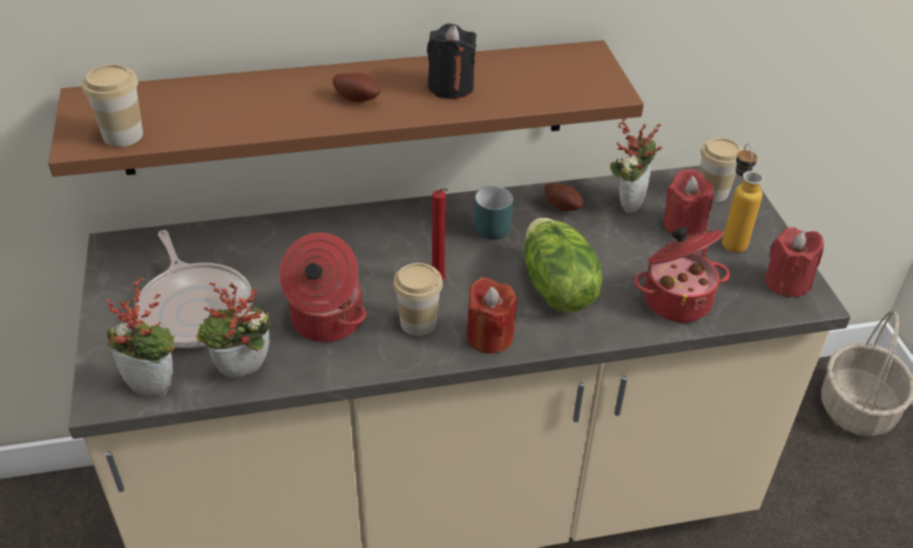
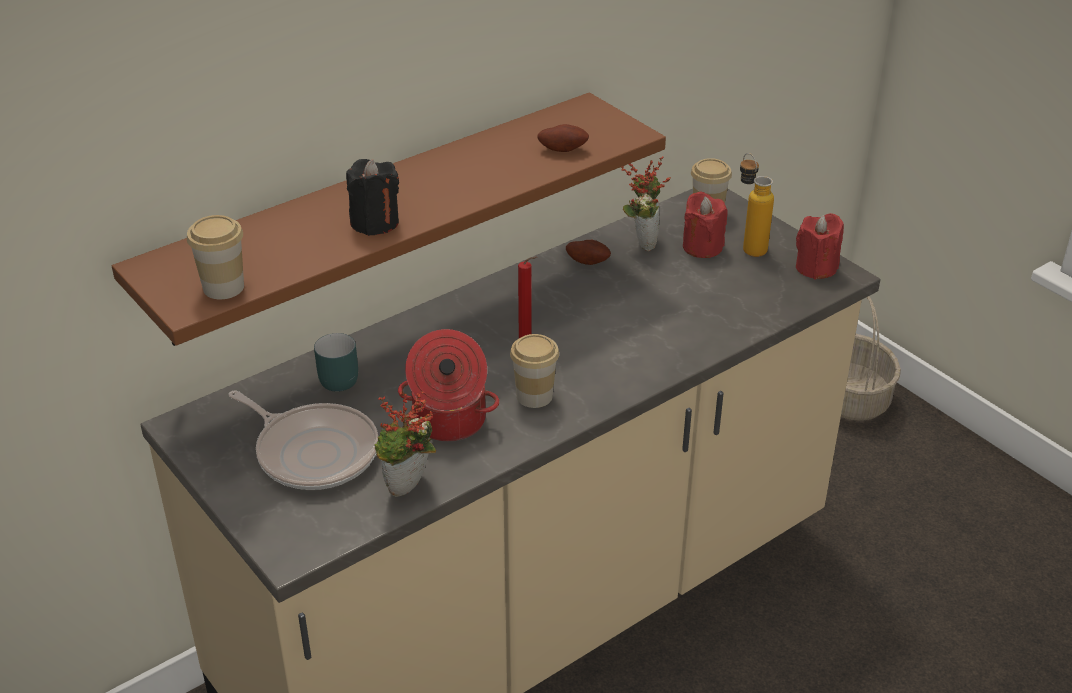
camera: 25 degrees left, 5 degrees down
(155, 384) = (331, 526): potted plant -> none
(358, 98) = (417, 196): potato -> potato (563, 149)
(451, 87) = (491, 165): black candle -> black candle (374, 222)
(489, 336) = (605, 387): red candle -> none
(491, 225) = (536, 296): turquoise mug -> turquoise mug (335, 377)
(555, 288) = (632, 330): lettuce -> none
(676, 299) = (738, 308): cooking pot -> none

